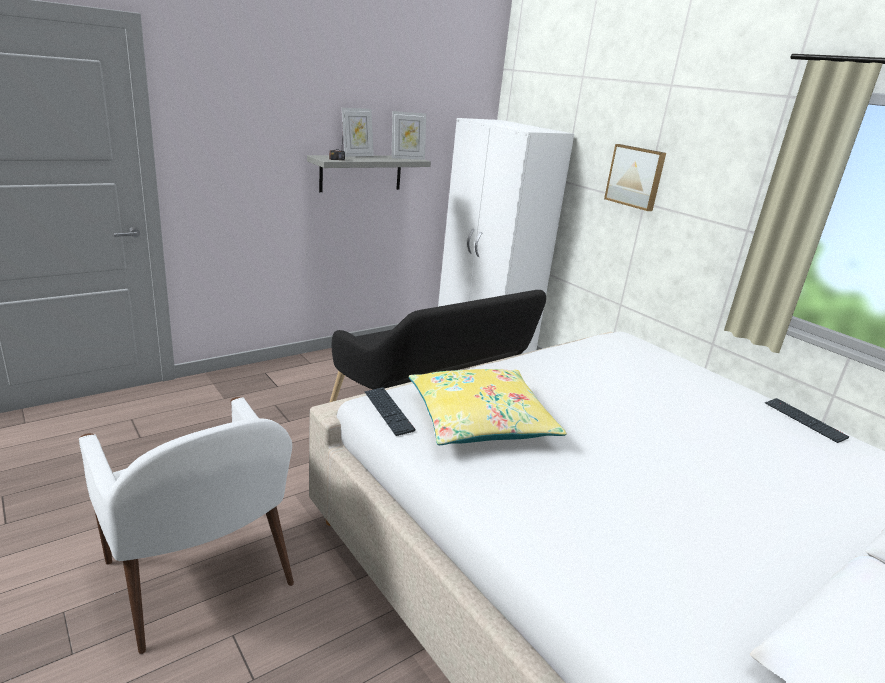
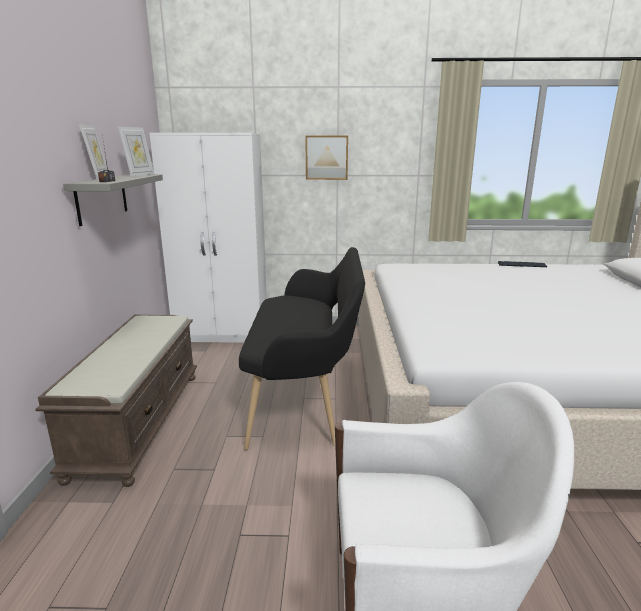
camera: 50 degrees left, 5 degrees down
(314, 367) = (138, 421): none -> brown bench
(388, 411) = (454, 353): keyboard -> none
(480, 420) = (484, 328): yellow pillow -> none

